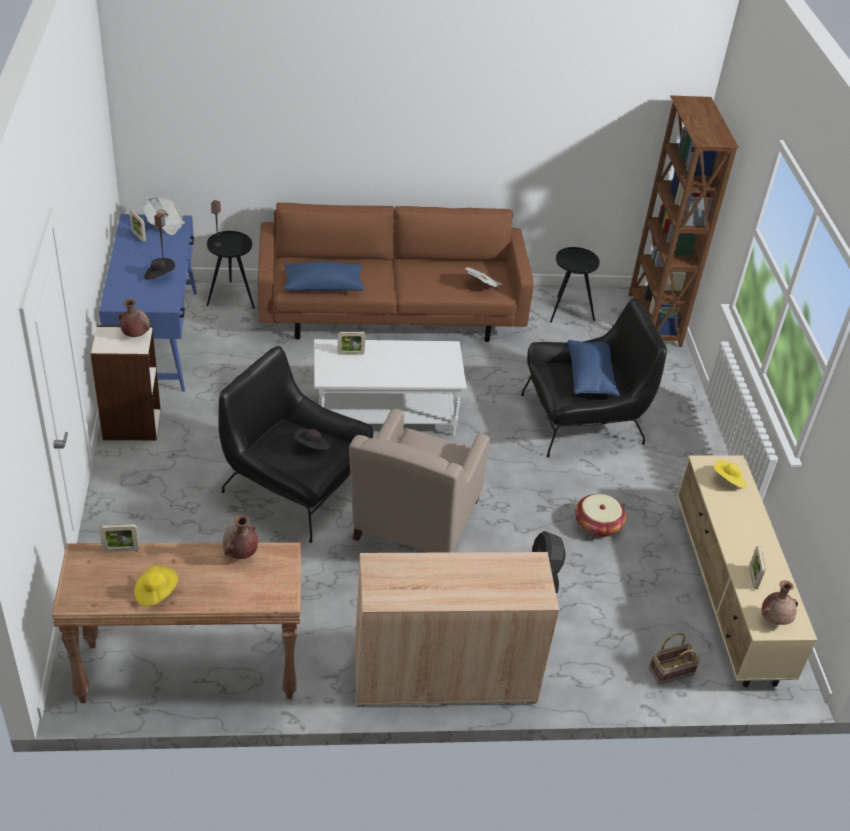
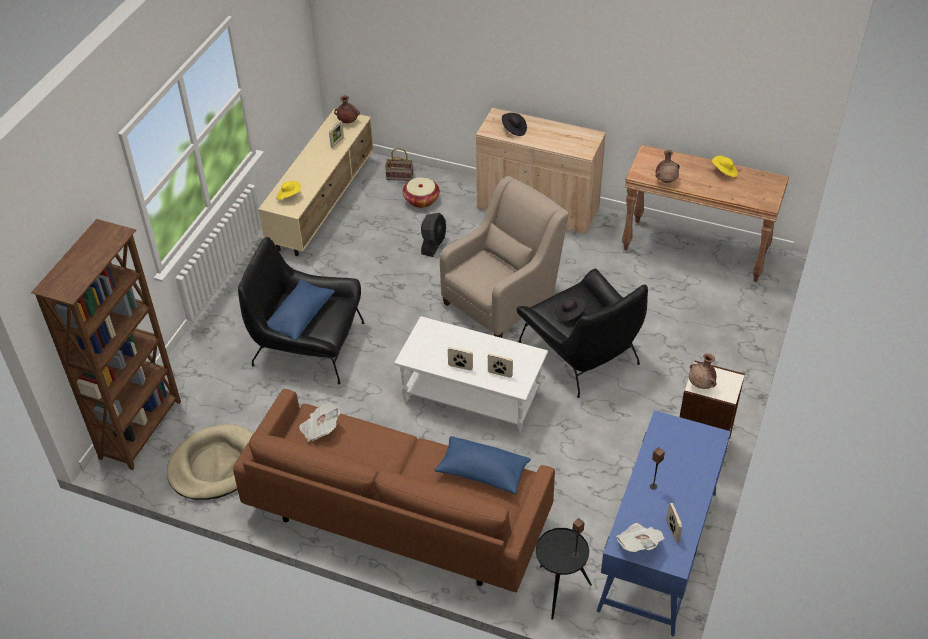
camera: 150 degrees left, 5 degrees up
(121, 550) = (742, 200): picture frame -> picture frame (460, 367)
(159, 276) = (662, 463): black hat -> black hat (514, 129)
(567, 311) = (215, 465): black side table -> beige dog bed
(597, 525) = (370, 264): basket -> basket (421, 200)

